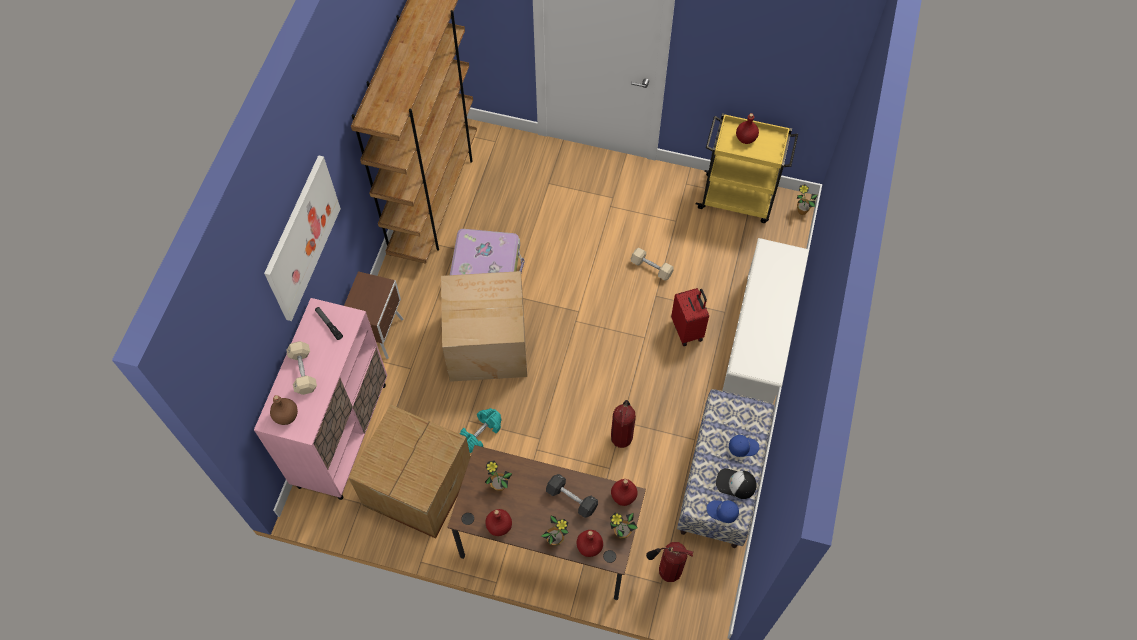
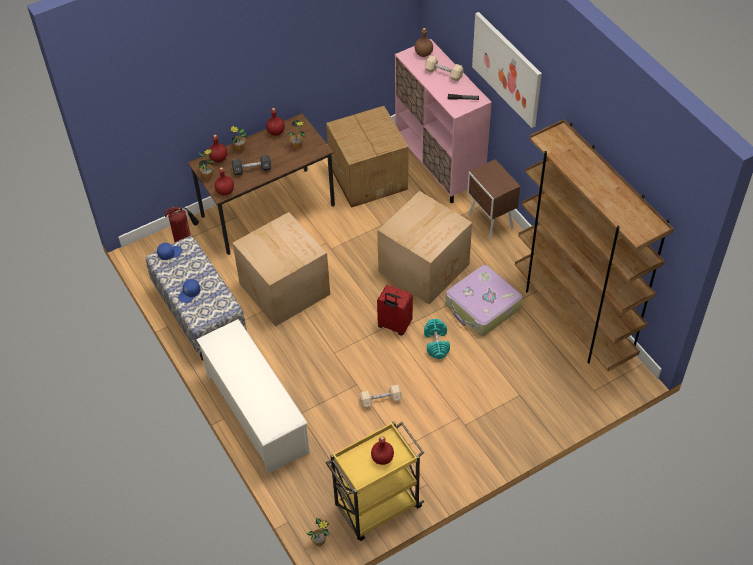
camera: 135 degrees right, 10 degrees down
(480, 433) = (367, 224): turquoise dumbbell -> turquoise dumbbell (436, 343)
(621, 436) = (285, 288): fire extinguisher -> cardboard box
(688, 330) = (311, 381): red suitcase -> red suitcase (394, 325)
(735, 484) = (175, 272): cap -> none

